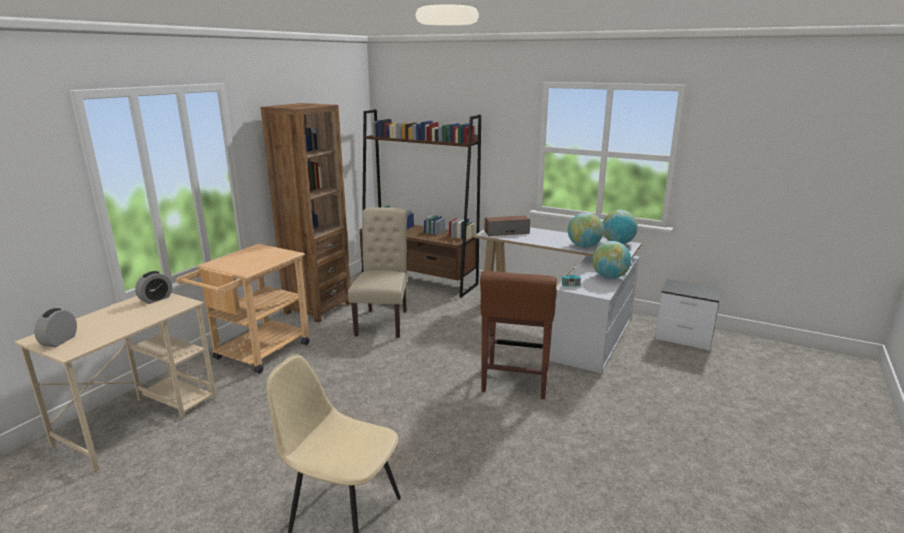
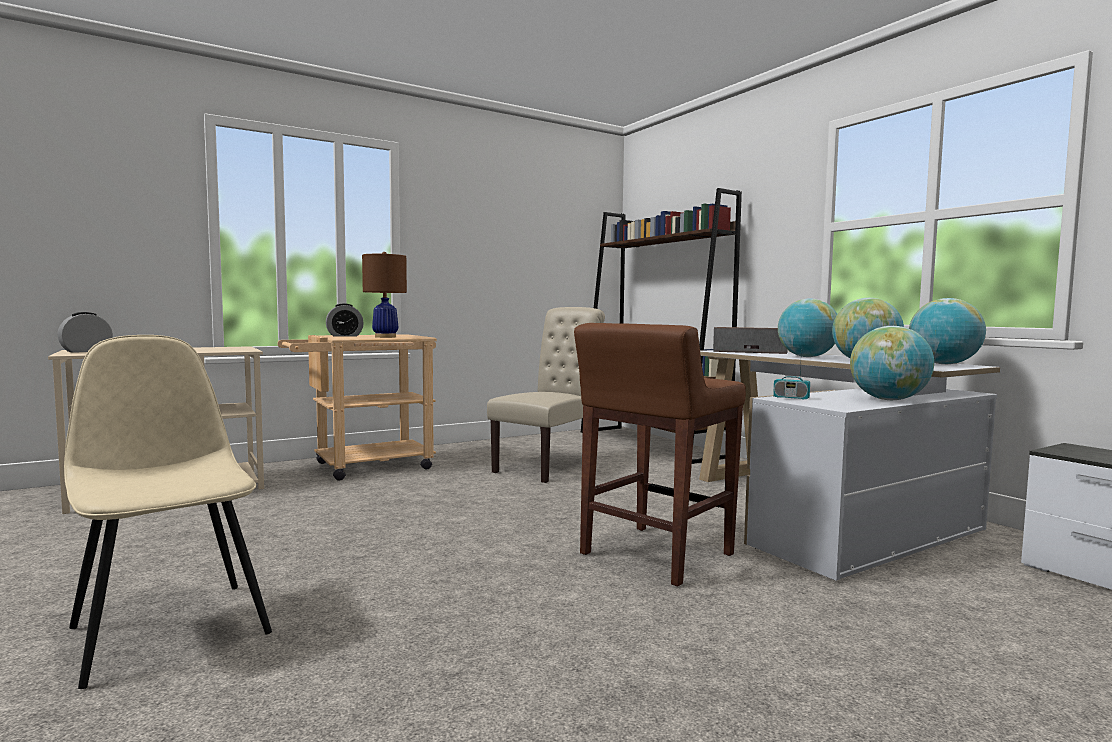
camera: 30 degrees right, 15 degrees down
(156, 299) = (230, 348): alarm clock -> alarm clock (344, 336)
(269, 260) = (385, 337): none -> brown table lamp
(318, 308) = (489, 446): brown bookcase -> none
(547, 240) = (807, 357): none -> globe

